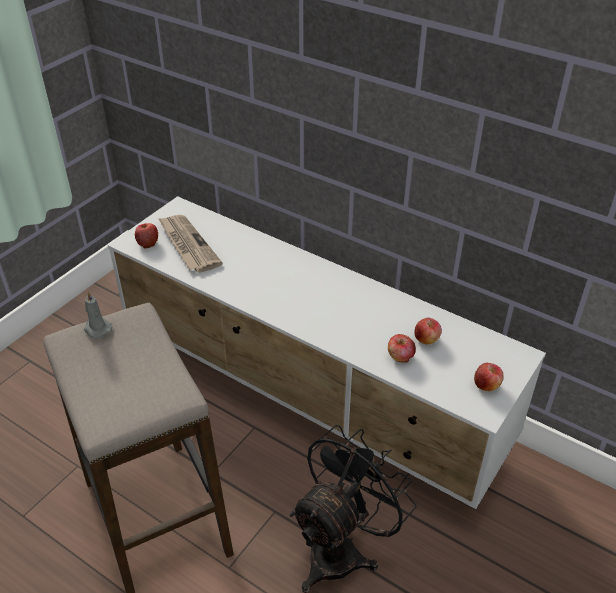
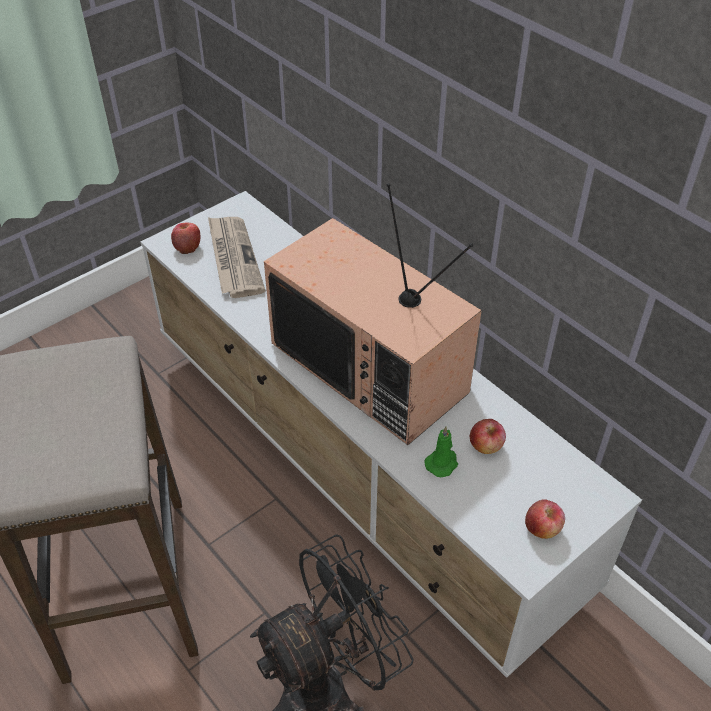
camera: 15 degrees right, 5 degrees up
(97, 328) = (56, 359): grey candle -> none
(324, 302) = (373, 367): none -> television
(400, 356) = (442, 463): apple -> green candle

